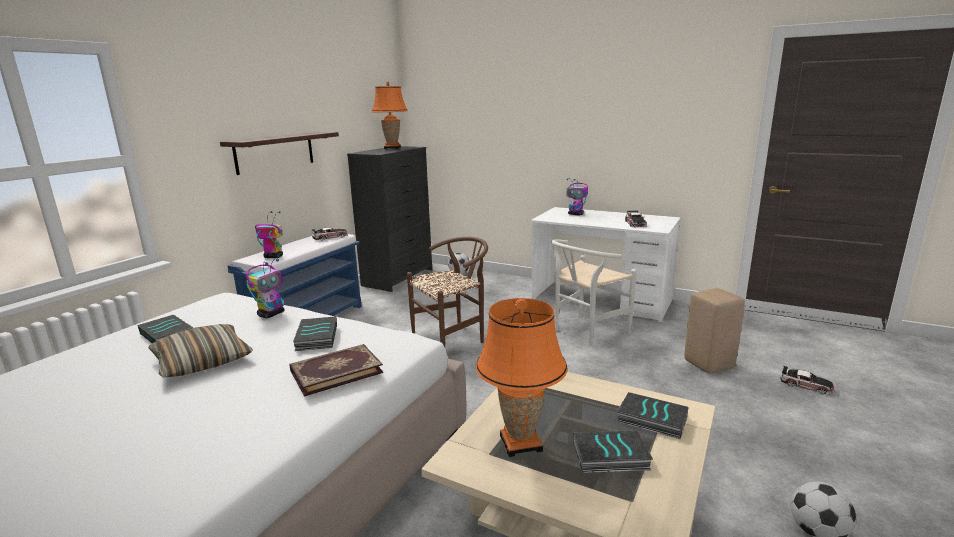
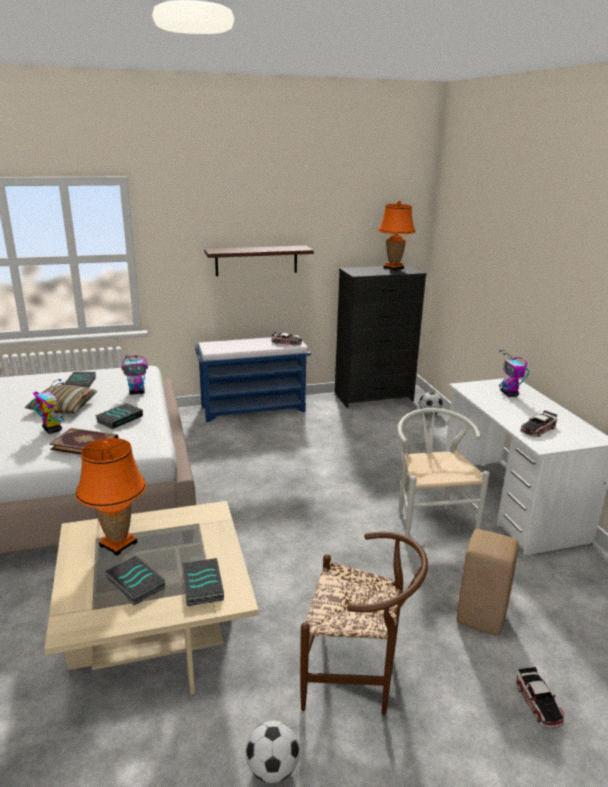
camera: 45 degrees right, 5 degrees up
(273, 257) = (222, 347): toy robot -> toy robot (52, 429)
(454, 339) = (317, 470): brown chair -> brown chair (358, 678)
(585, 331) = (430, 522): white chair -> white chair turned 75 degrees clockwise

